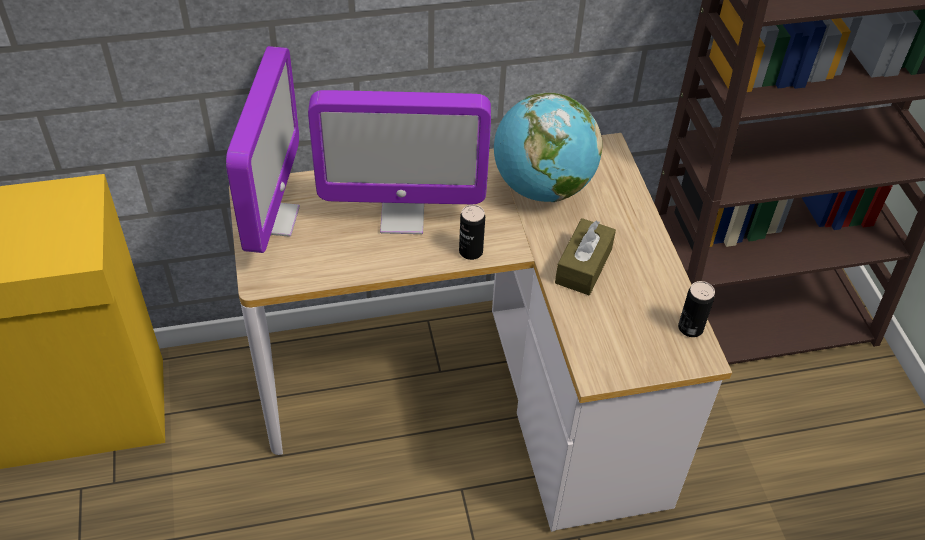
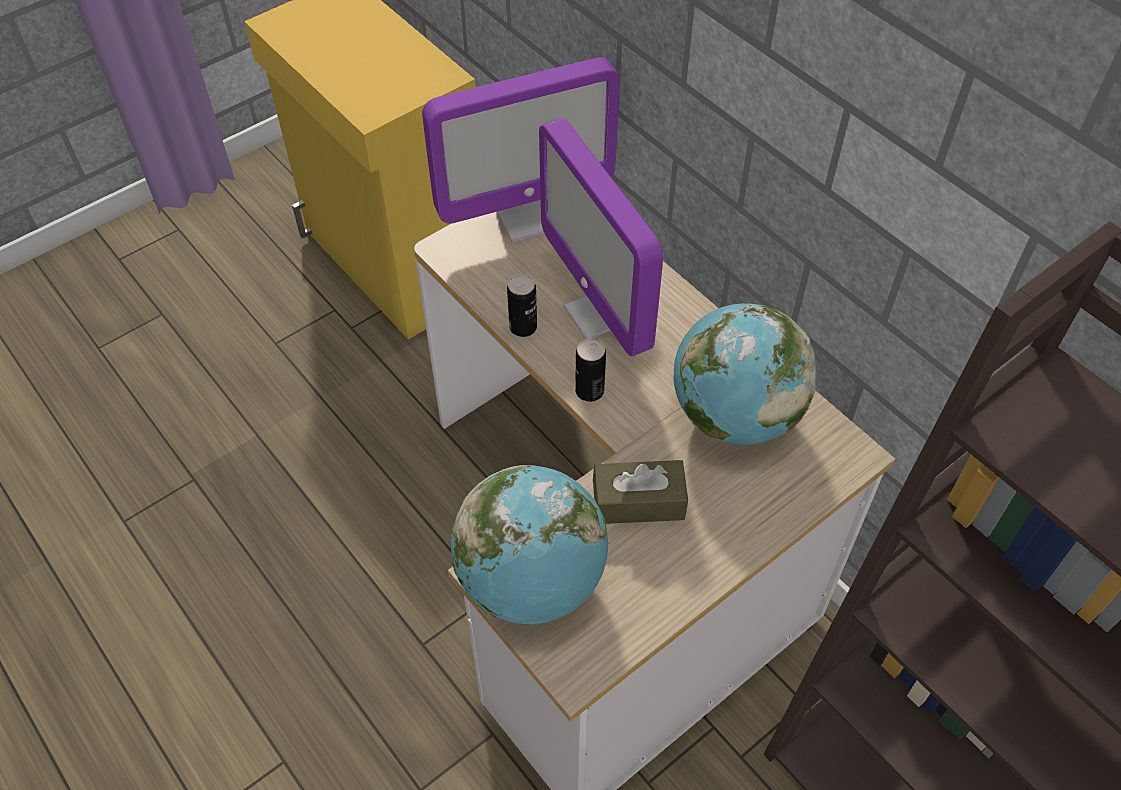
camera: 65 degrees right, 5 degrees up
(617, 350) = (532, 581): none -> globe
(690, 328) = (612, 647): can -> can (523, 327)

